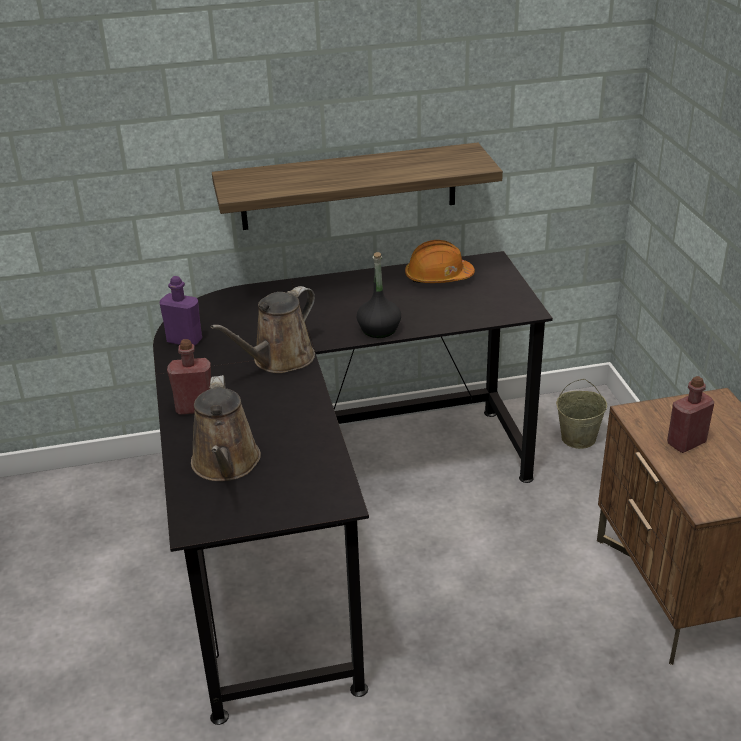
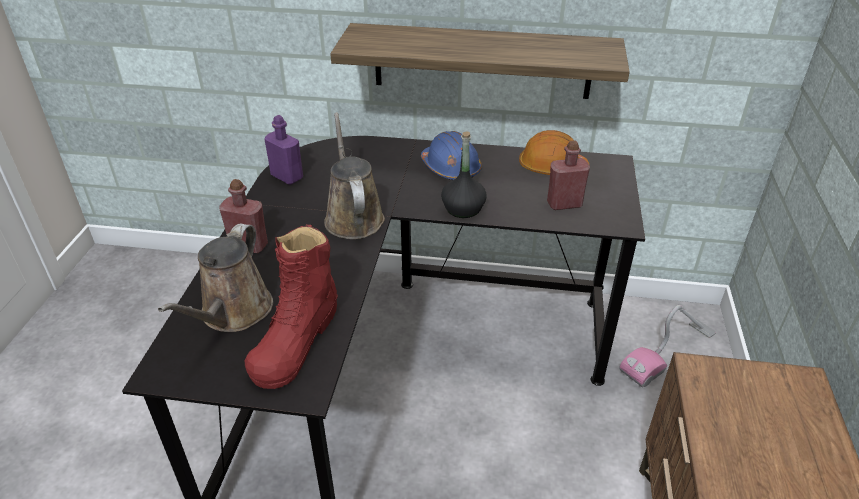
camera: 20 degrees right, 5 degrees up
(279, 360) = (353, 217): brown watering can -> brown watering can turned 105 degrees clockwise
(301, 468) = (296, 339): none -> red boot
(343, 297) = (450, 168): none -> blue hard hat
(579, 438) = (668, 353): beige bucket -> vacuum cleaner
(686, 443) = (742, 425): red bottle -> red bottle (564, 204)

